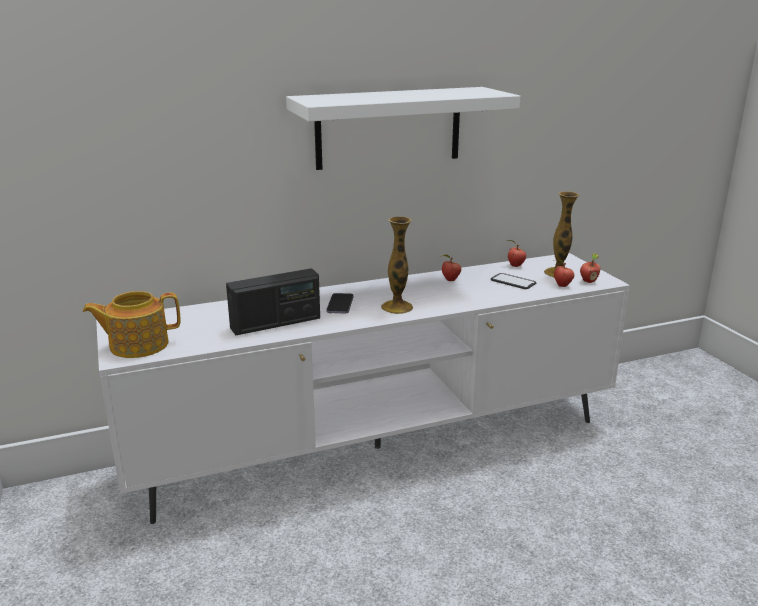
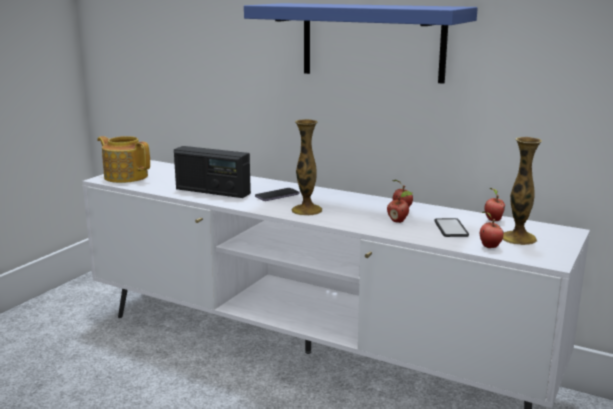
camera: 50 degrees right, 5 degrees down
(389, 128) = (372, 42): white shelf -> blue shelf
(588, 281) = (530, 253): apple -> apple (398, 221)

